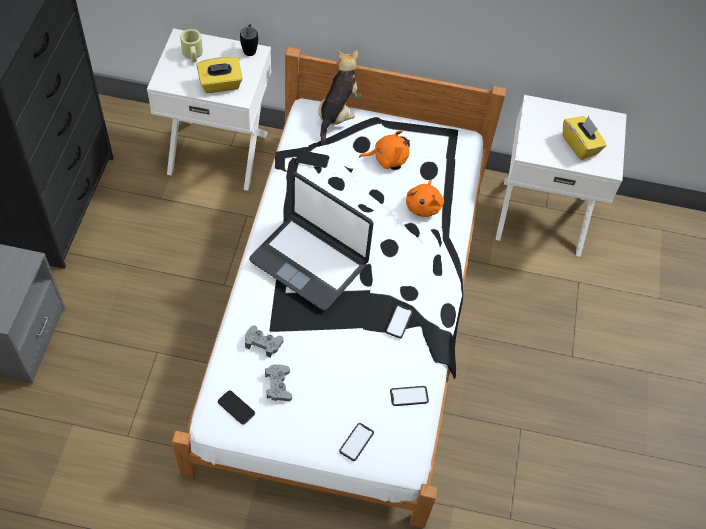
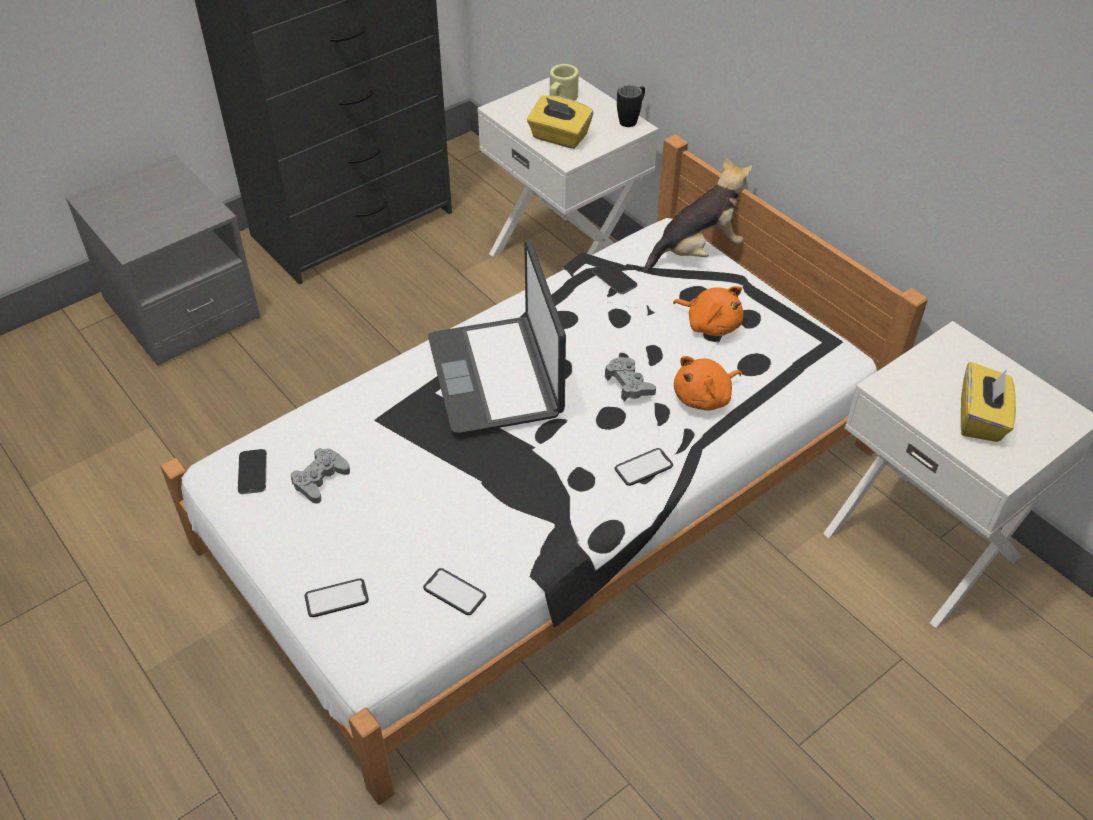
camera: 45 degrees right, 10 degrees down
(263, 343) = (353, 427): grey game controller -> grey game controller (629, 384)
(399, 322) = (532, 502): phone -> phone (643, 467)

